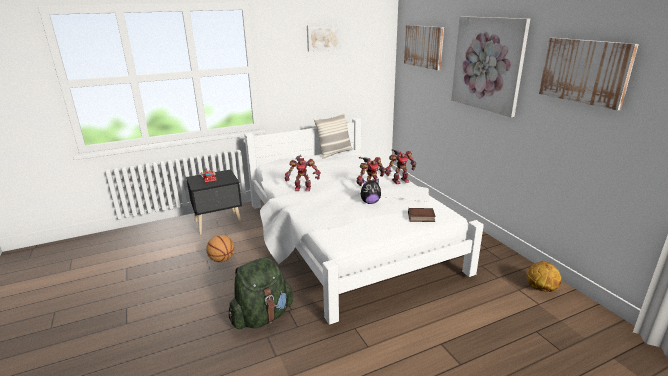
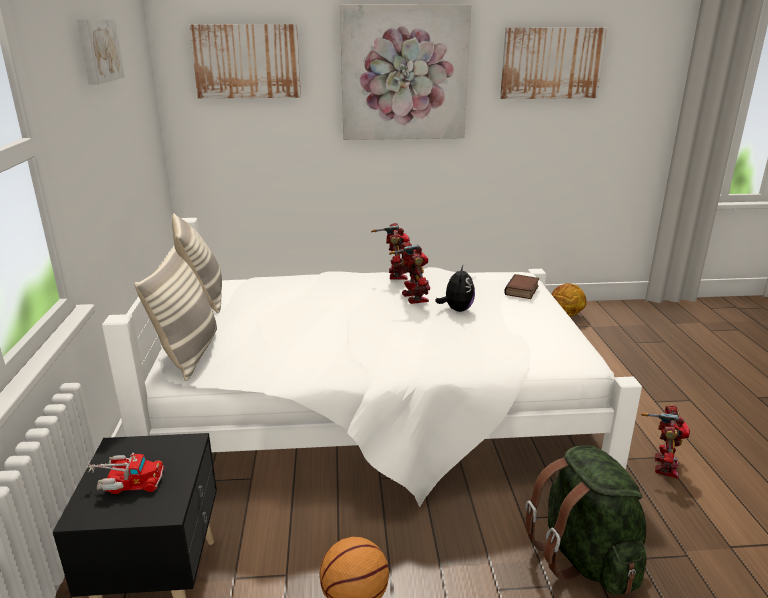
camera: 70 degrees left, 0 degrees up
(281, 163) = (189, 354): none -> pillow
(303, 188) = (360, 350): toy robot -> toy robot (663, 466)

